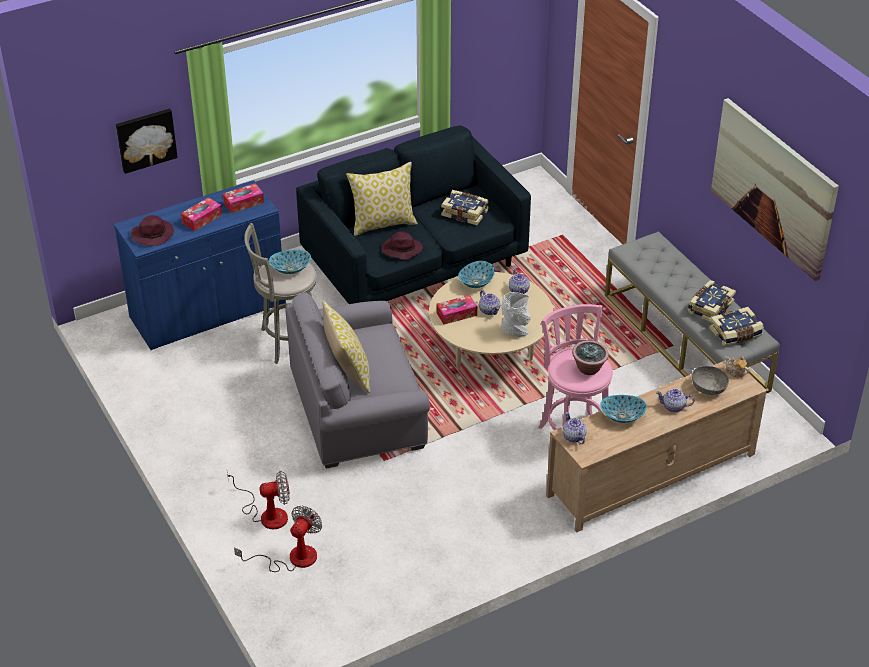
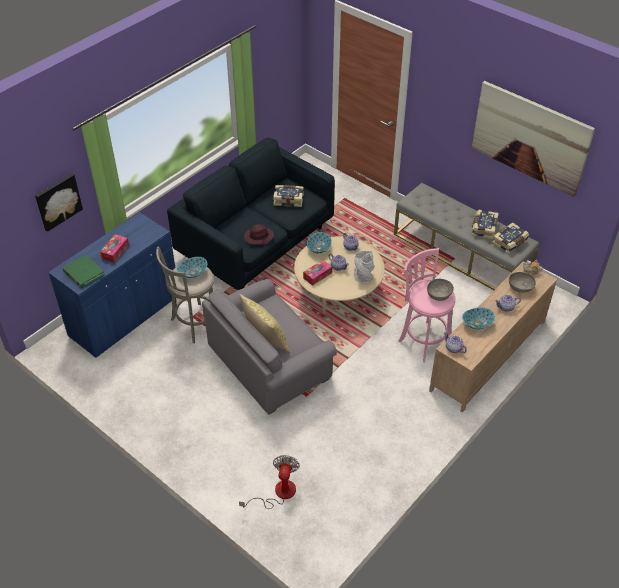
camera: 20 degrees left, 5 degrees up
(153, 234) = (83, 273): purple hat -> green book
(243, 203) = (141, 231): tissue box -> none
(266, 514) = (242, 463): fan -> none
(383, 223) = (236, 221): pillow -> none
(589, 368) = (439, 294): potted plant -> grey bowl

